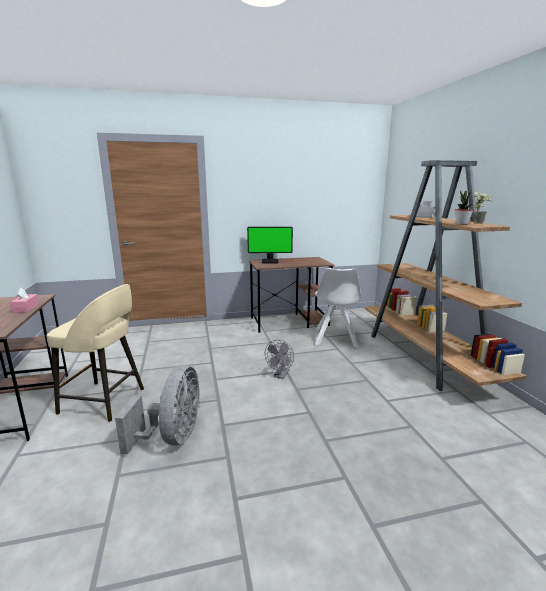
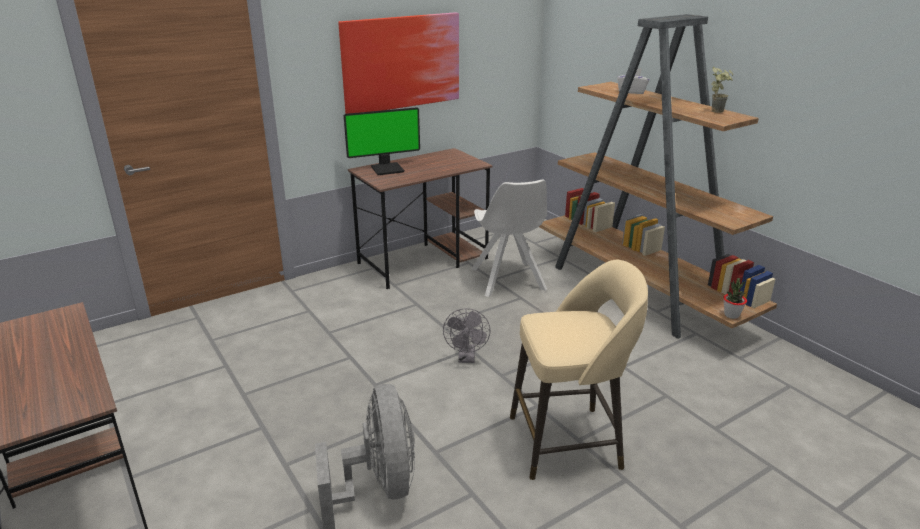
camera: 20 degrees left, 10 degrees up
(26, 308) = (71, 343): pink tissue box -> none
(104, 401) = (226, 460): beige stool -> beige stool (568, 442)
(287, 201) = (401, 62): none -> picture
(461, 224) = (699, 115): potted plant -> potted plant (731, 315)

